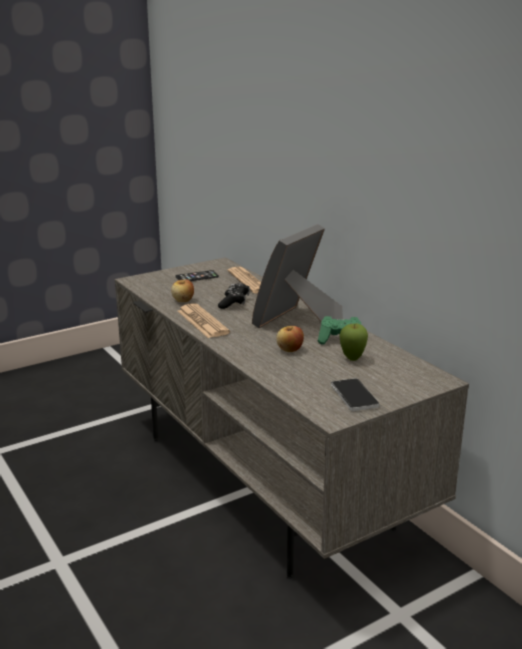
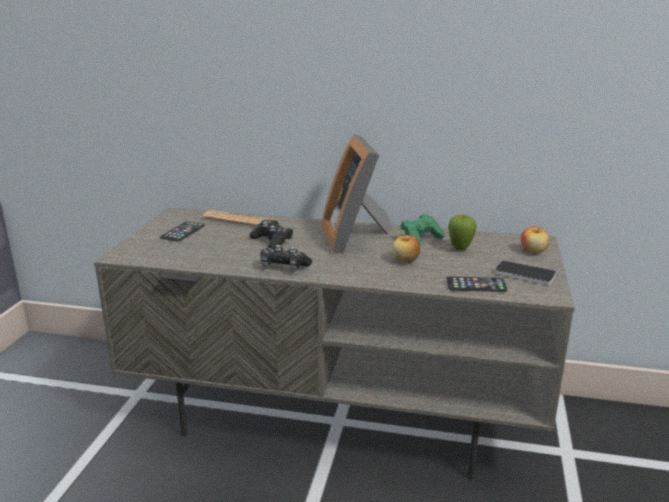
camera: 45 degrees left, 0 degrees up
(183, 301) = (221, 256): apple -> apple (533, 251)
(202, 322) = (284, 267): newspaper -> black game controller
(295, 386) = (476, 285): none -> phone

